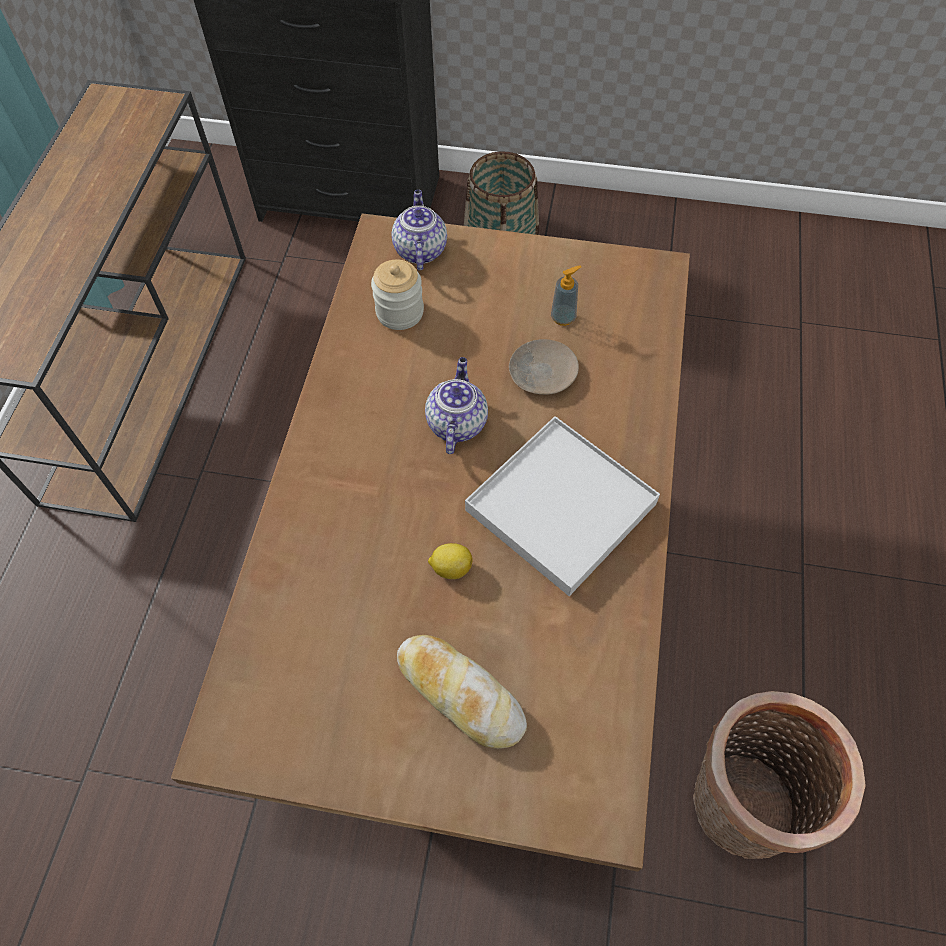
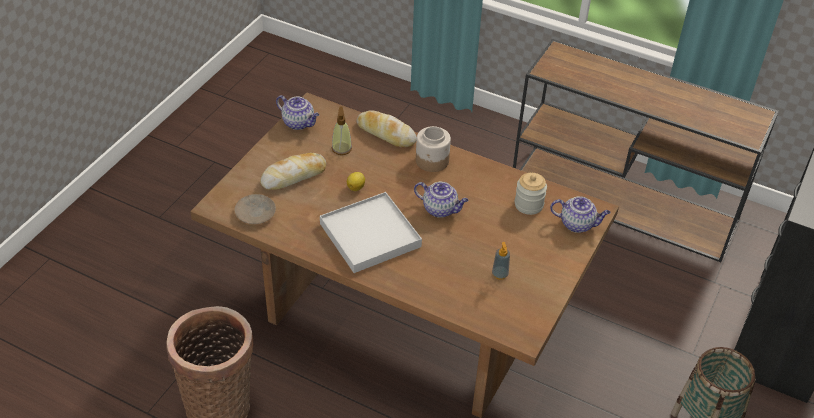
camera: 105 degrees right, 15 degrees down
(279, 565) = (386, 133): none -> bread
(289, 749) = (299, 123): none -> teapot
(337, 466) = (432, 161): none -> jar
(348, 631) = (341, 148): none -> soap dispenser
(542, 373) = (461, 253): beige plate -> beige plate (255, 213)

